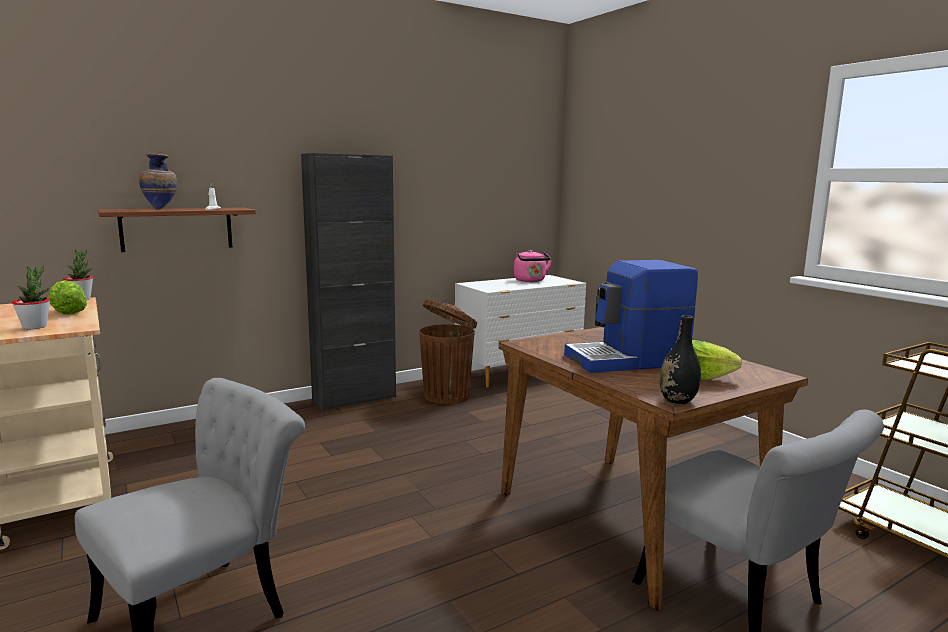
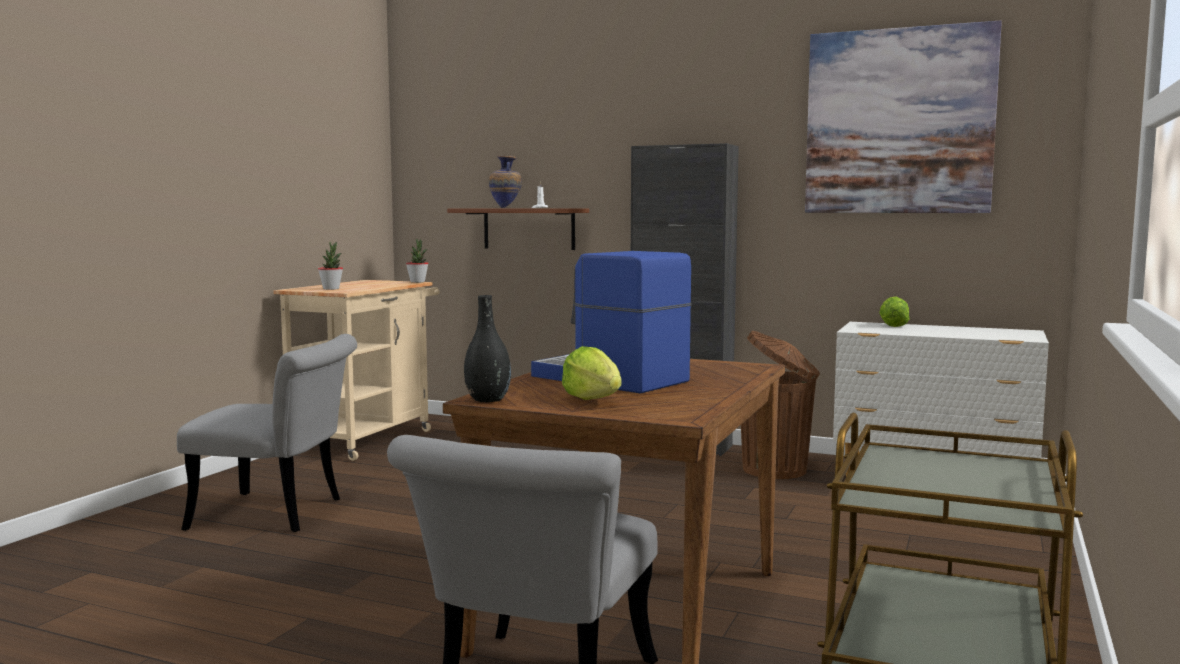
camera: 55 degrees right, 5 degrees down
(67, 312) = (377, 286): lettuce -> lettuce (893, 325)
(478, 145) = (898, 121): none -> picture
(530, 281) = (966, 331): pink kettle -> none

